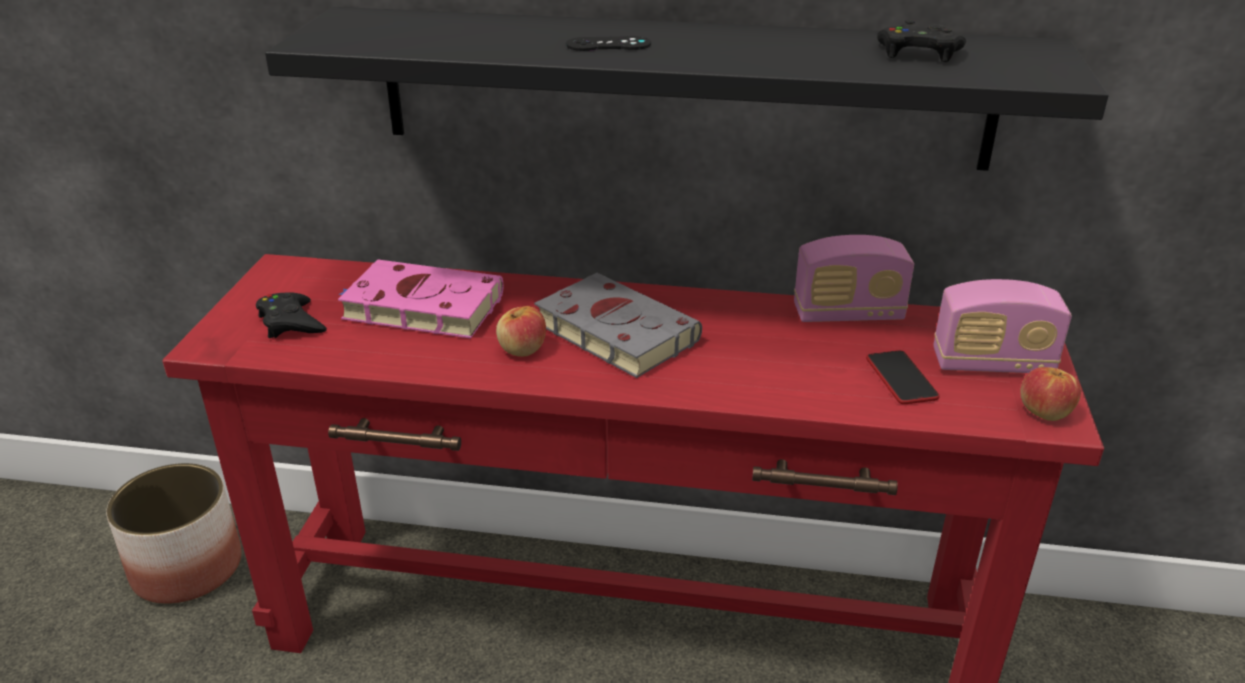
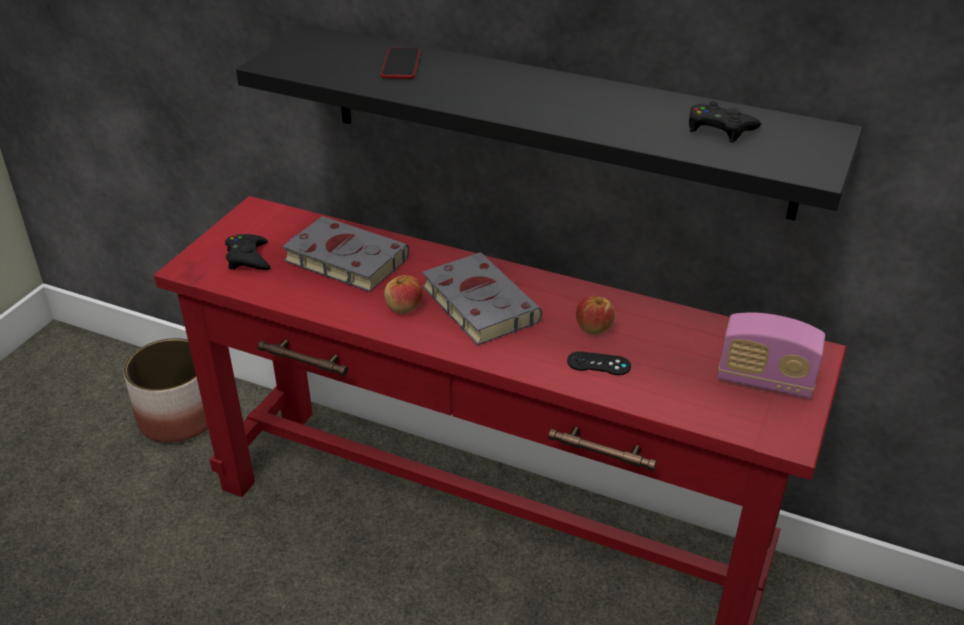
camera: 15 degrees right, 5 degrees up
(419, 307) = (343, 259): pink book -> grey book
(608, 44) = (483, 90): black game controller -> black game controller (598, 364)
(848, 314) = (670, 317): radio -> none
(901, 378) = (682, 380): phone -> phone (401, 65)
(1044, 411) = (783, 428): apple -> apple (593, 327)

